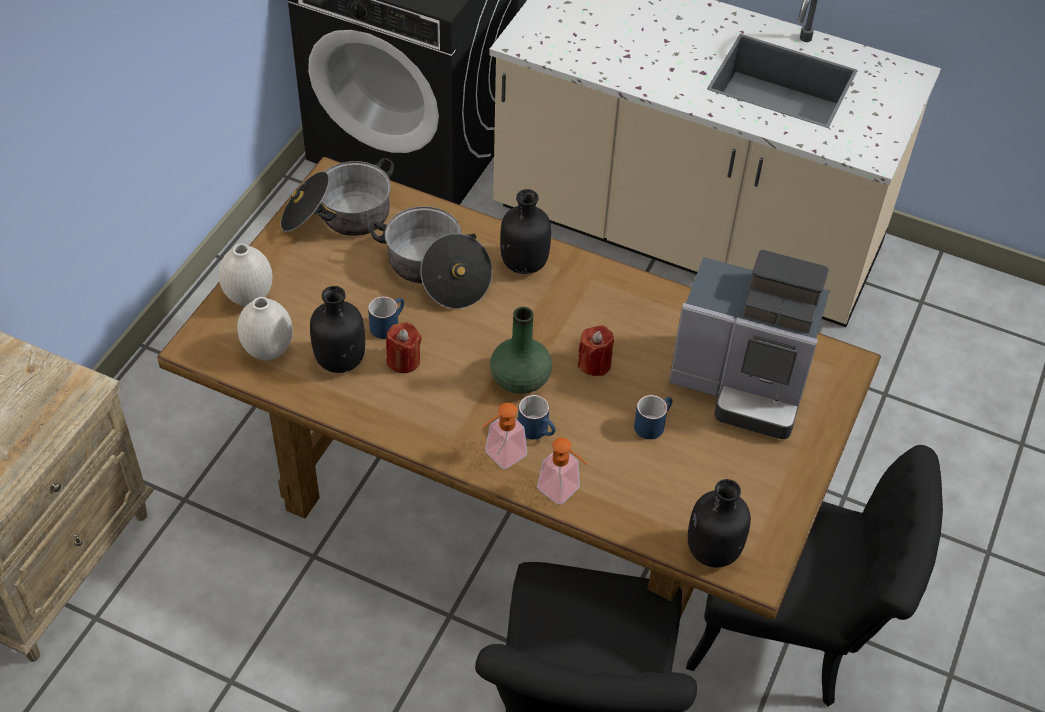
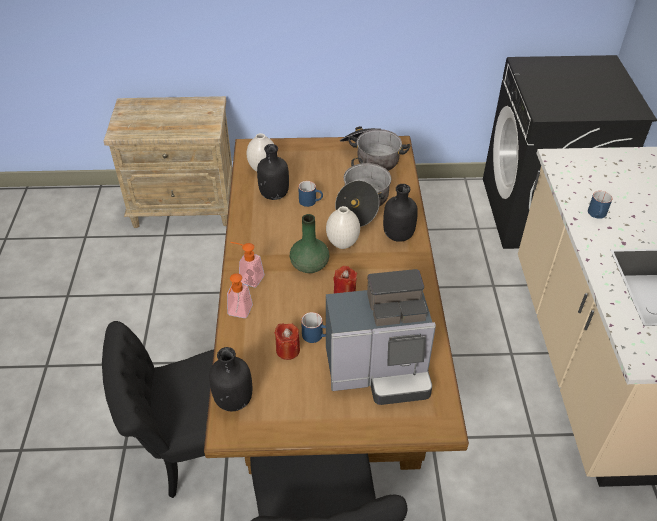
camera: 65 degrees right, 5 degrees down
(250, 298) = (292, 150): white vase -> white vase (343, 244)
(403, 360) = (290, 216): red candle -> red candle (288, 350)
(538, 430) = (277, 286): blue mug -> blue mug (597, 215)
(743, 385) = (380, 370): coffee machine -> coffee machine turned 90 degrees counterclockwise

